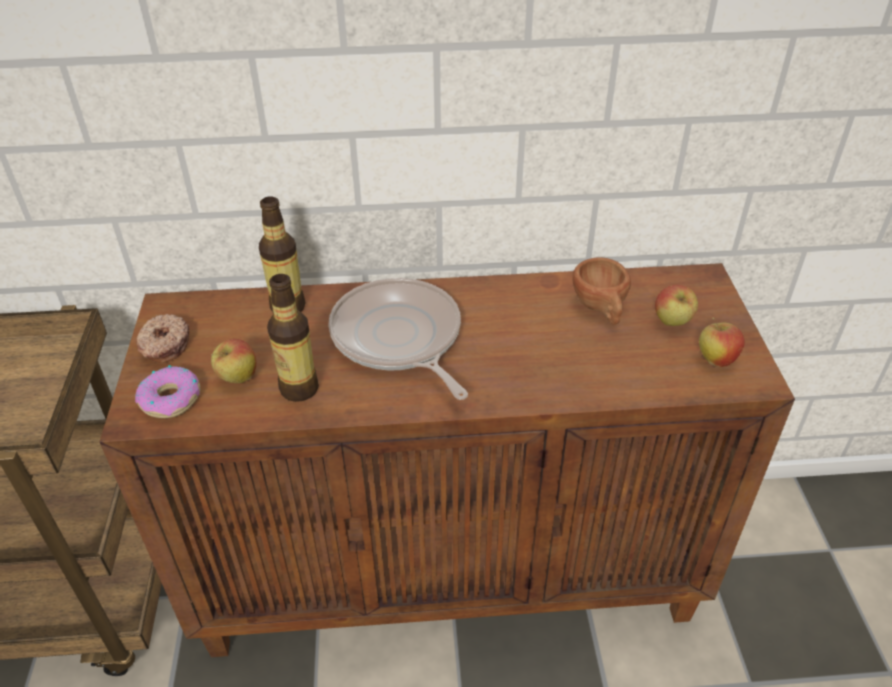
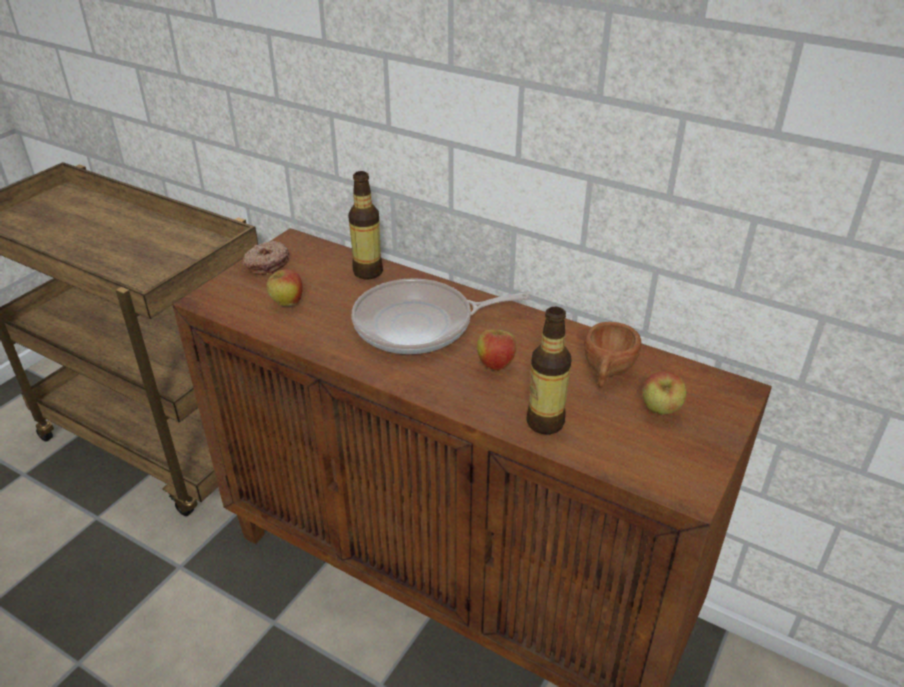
camera: 35 degrees right, 5 degrees down
(171, 399) = (235, 298): donut -> none
(299, 389) = (317, 327): bottle -> bottle (545, 422)
(399, 339) = (420, 325): frying pan -> frying pan turned 105 degrees counterclockwise
(715, 360) = (667, 457): apple -> apple (496, 364)

